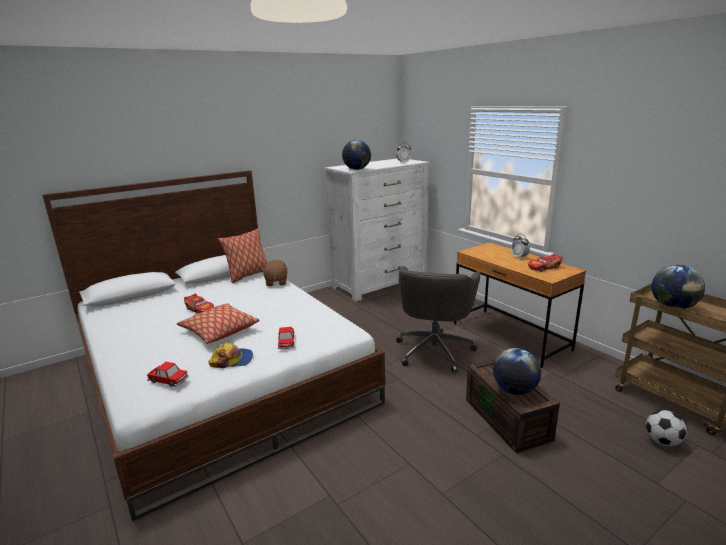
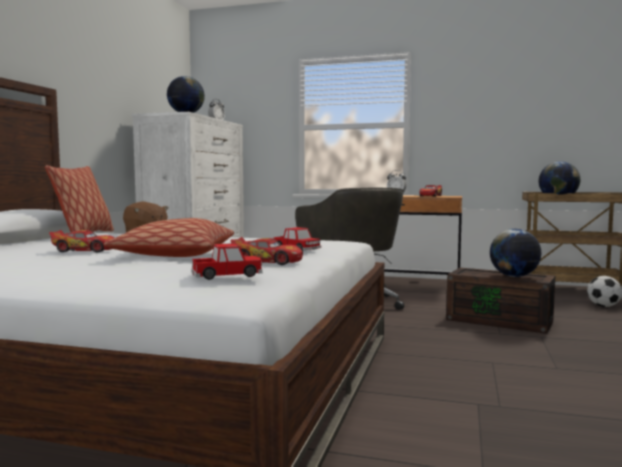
camera: 40 degrees left, 15 degrees down
(232, 360) = (267, 261): cap -> toy car

